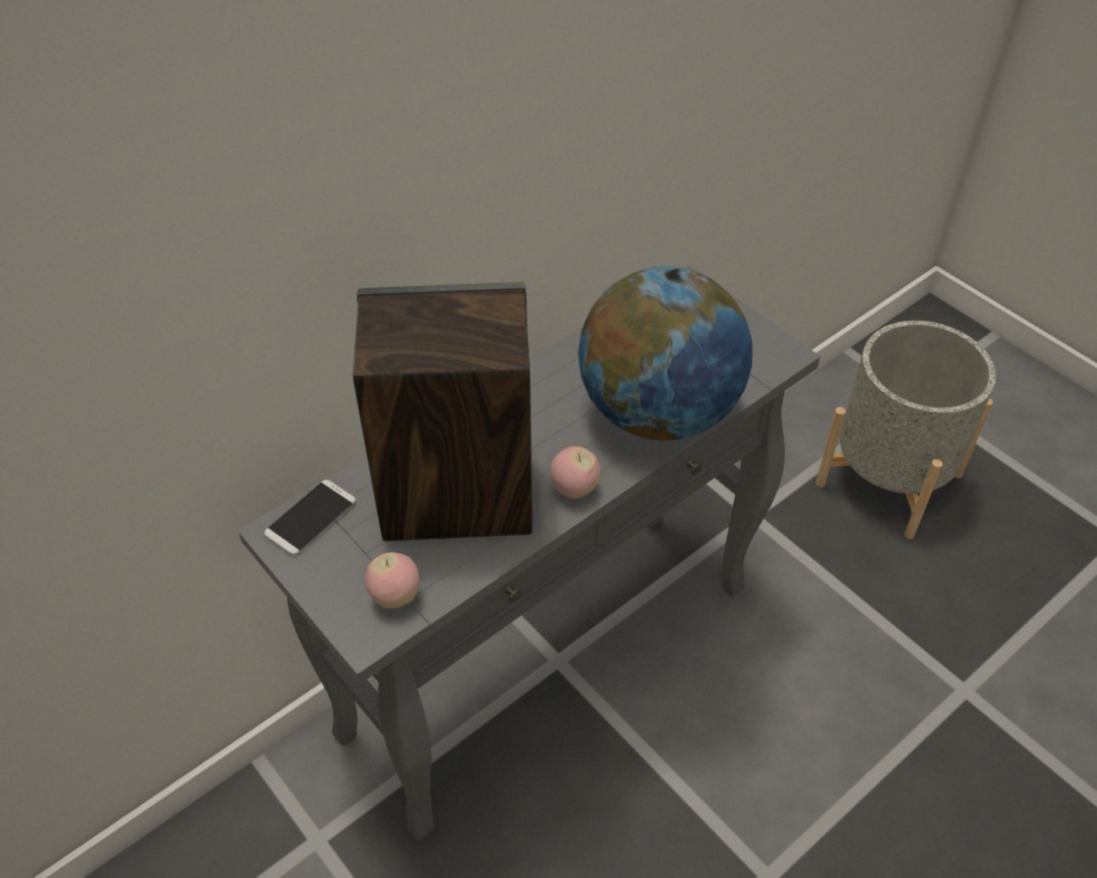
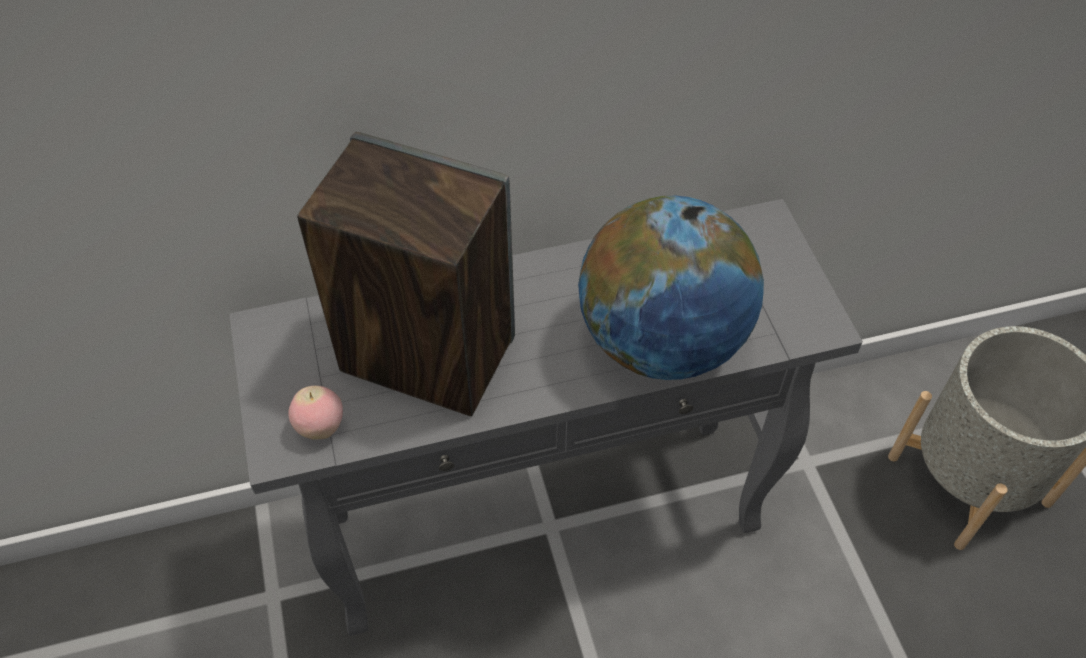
camera: 25 degrees right, 5 degrees up
(311, 518) = (293, 325): phone -> none
(574, 489) = (536, 388): apple -> none

